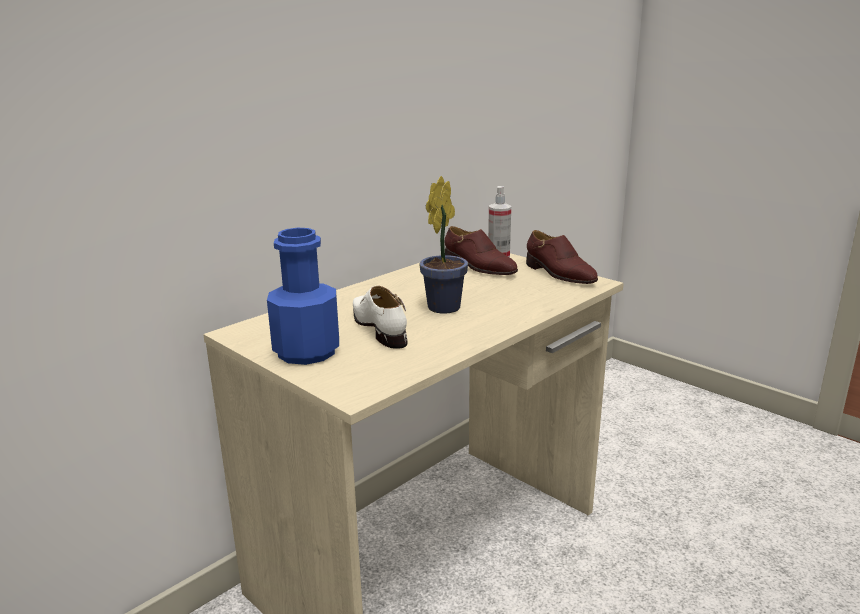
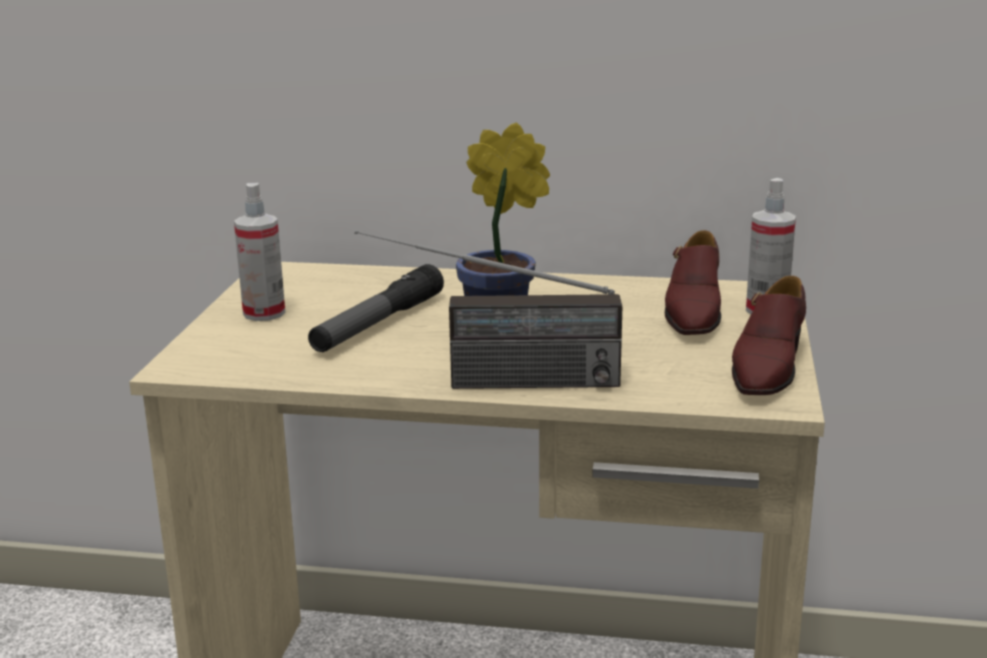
camera: 55 degrees right, 0 degrees up
(306, 351) = (264, 313): blue bottle -> spray bottle
(379, 328) = (378, 324): white shoe -> flashlight
(500, 324) = (489, 381): none -> radio

